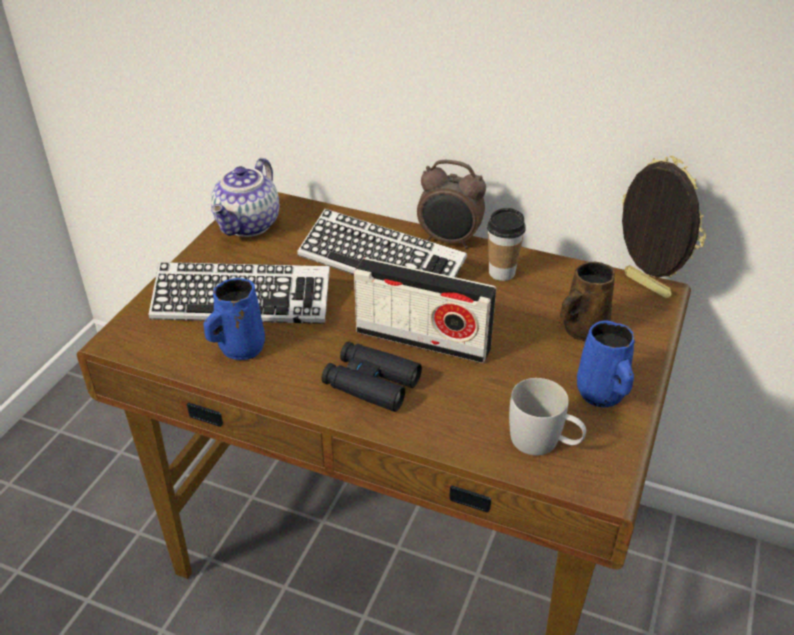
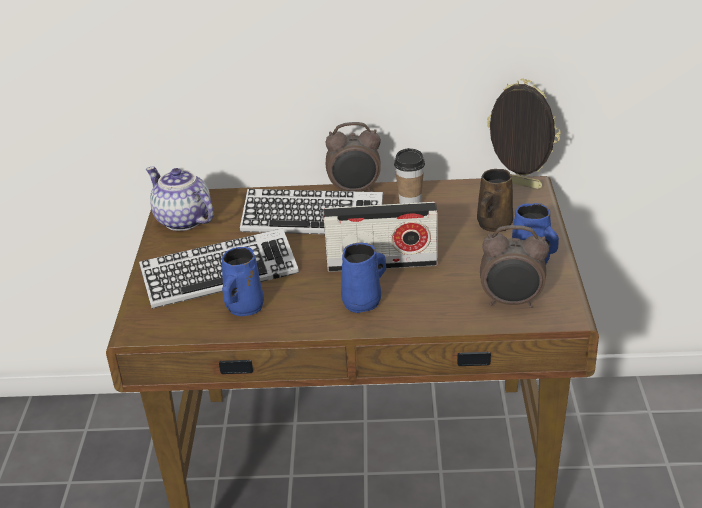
camera: 20 degrees left, 5 degrees down
(249, 225) = (182, 220): teapot -> teapot turned 135 degrees clockwise
(371, 383) = (363, 302): black binoculars -> blue mug
(544, 443) = (511, 302): white mug -> alarm clock

